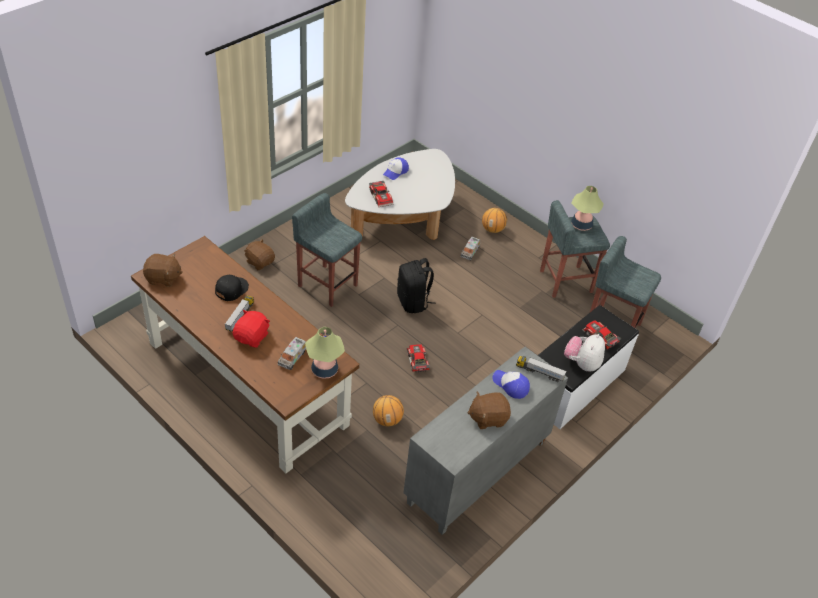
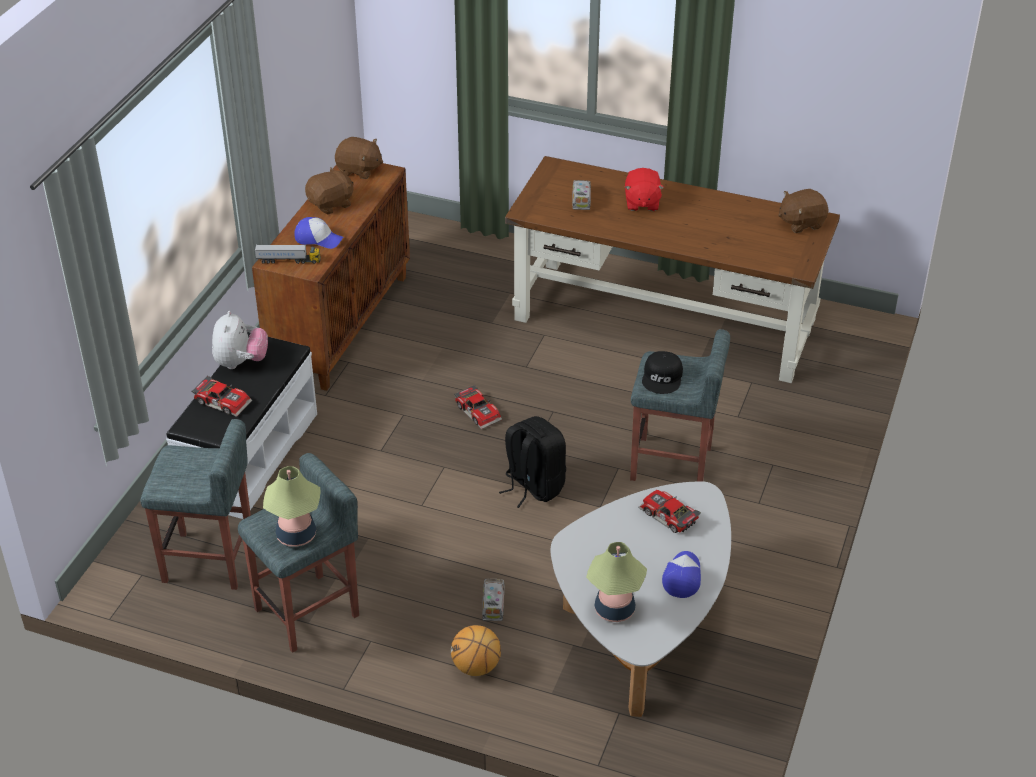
camera: 160 degrees right, 5 degrees down
(231, 289) = (714, 237): black cap -> black cap (663, 377)
(240, 317) = (674, 215): toy truck -> none
(260, 262) = (793, 461): brown plush toy -> brown plush toy (359, 170)
(324, 370) = (537, 200): table lamp -> table lamp (614, 609)
(387, 420) = (474, 339): basketball -> none
(477, 473) = (340, 324): grey cabinet -> brown cabinet

